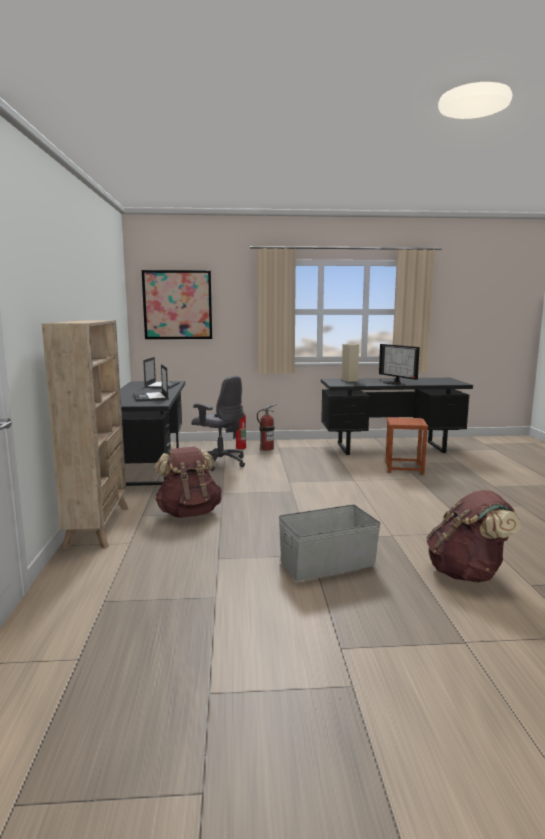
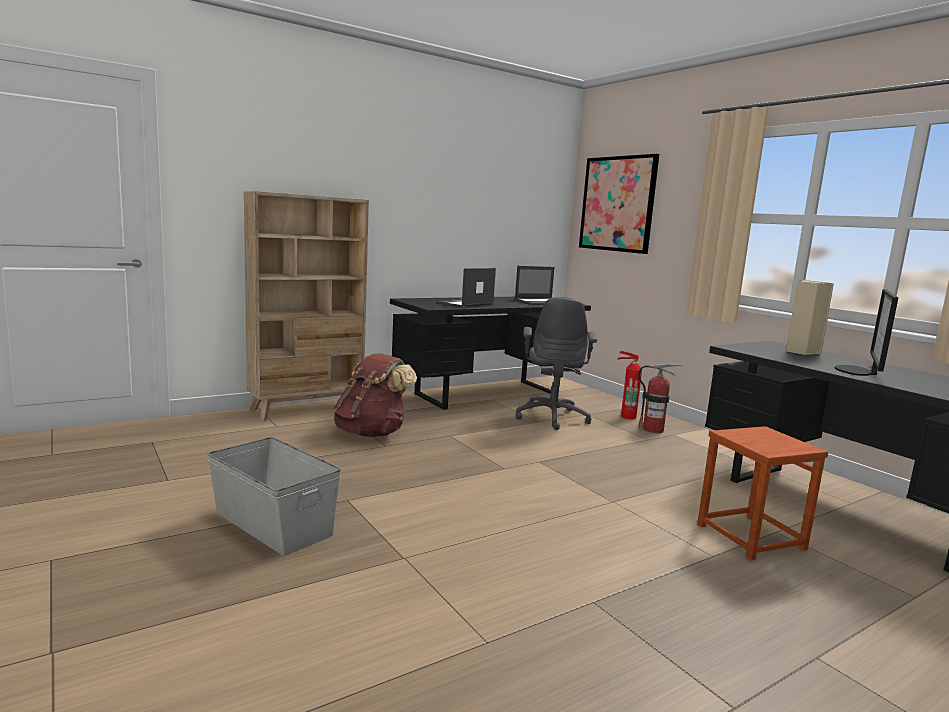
camera: 60 degrees right, 0 degrees up
(467, 574) = (289, 642): brown backpack -> none

